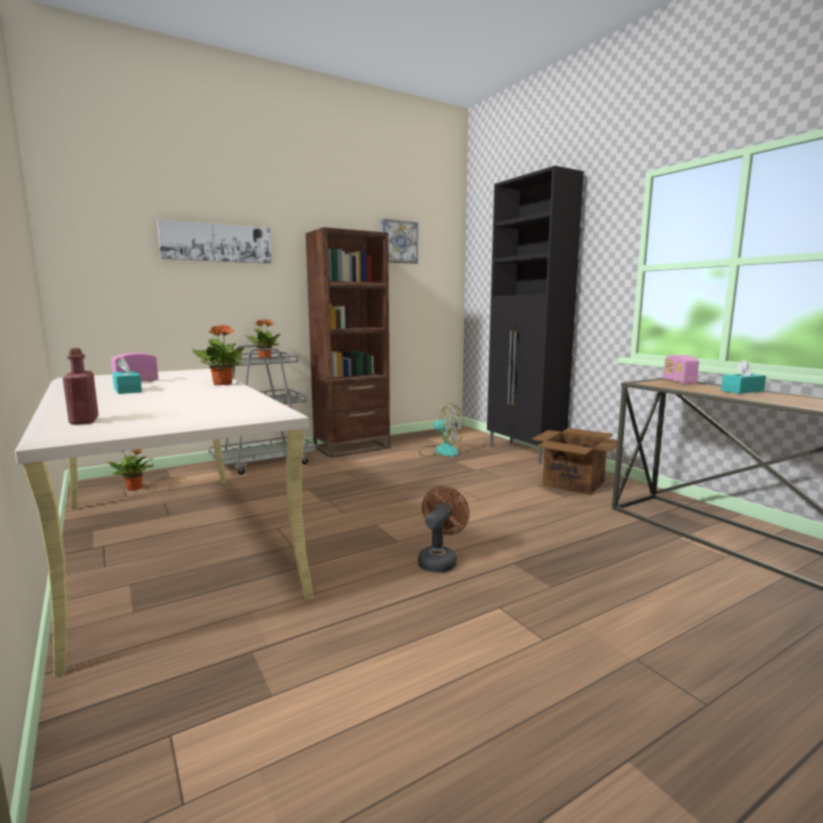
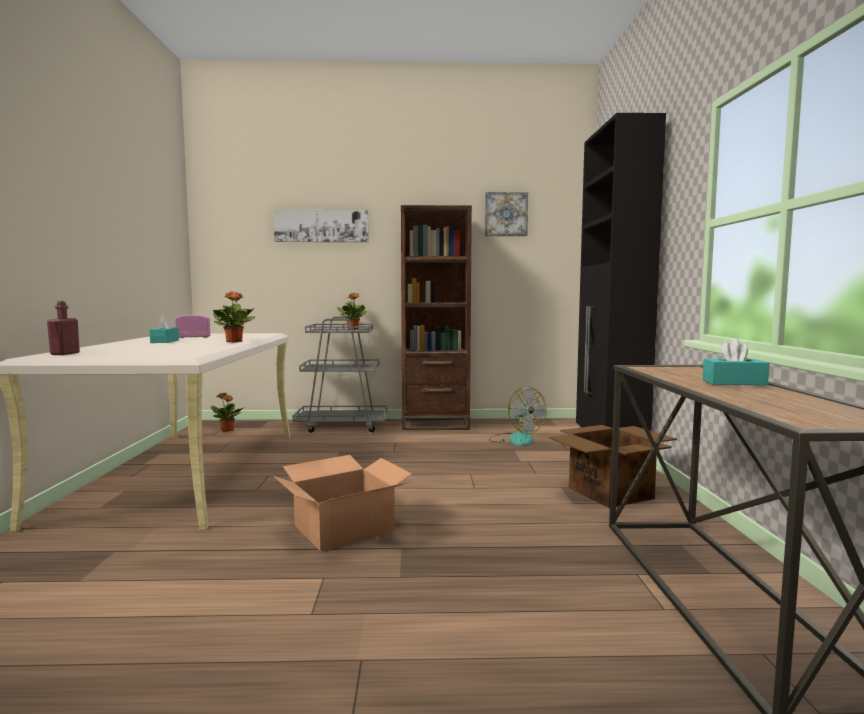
camera: 30 degrees right, 5 degrees down
(439, 560) = (343, 528): brown fan -> cardboard box
(679, 382) = (694, 369): radio -> none

